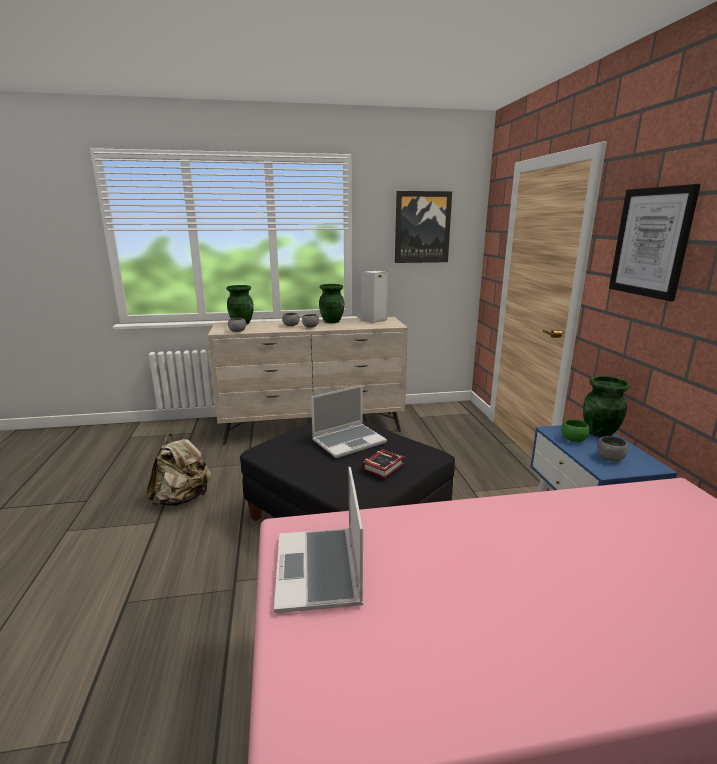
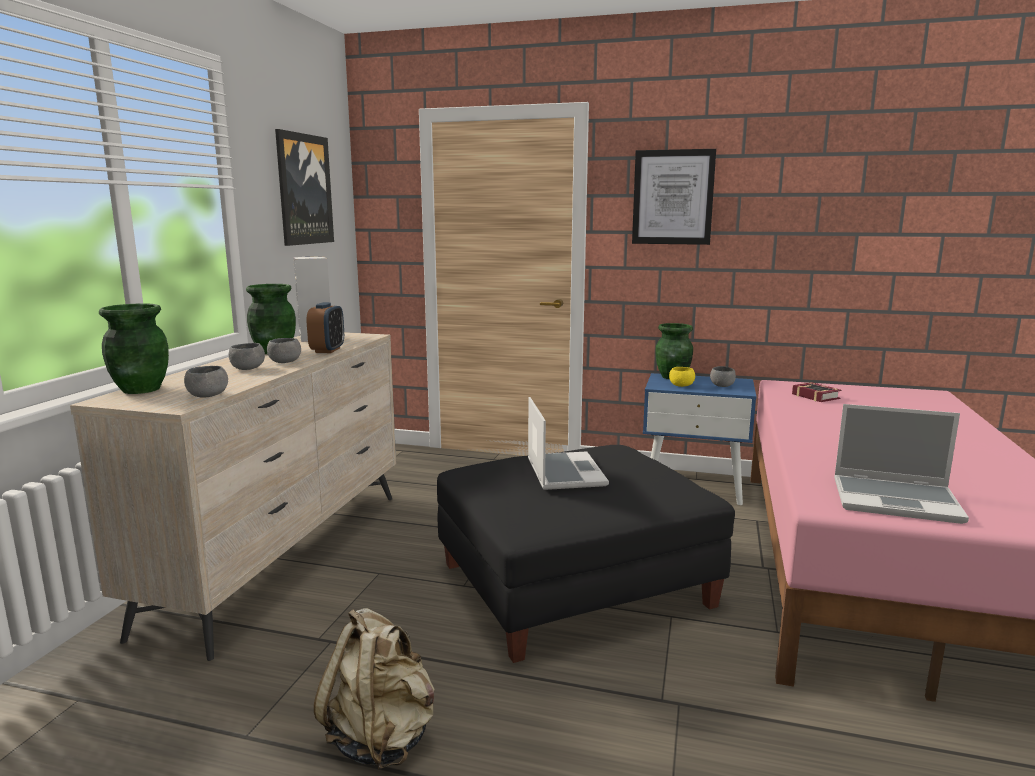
camera: 65 degrees left, 5 degrees down
(346, 327) = (327, 350): none -> alarm clock
(385, 467) = (647, 468): book -> book (815, 396)
(573, 440) = (681, 386): green bowl -> yellow bowl

